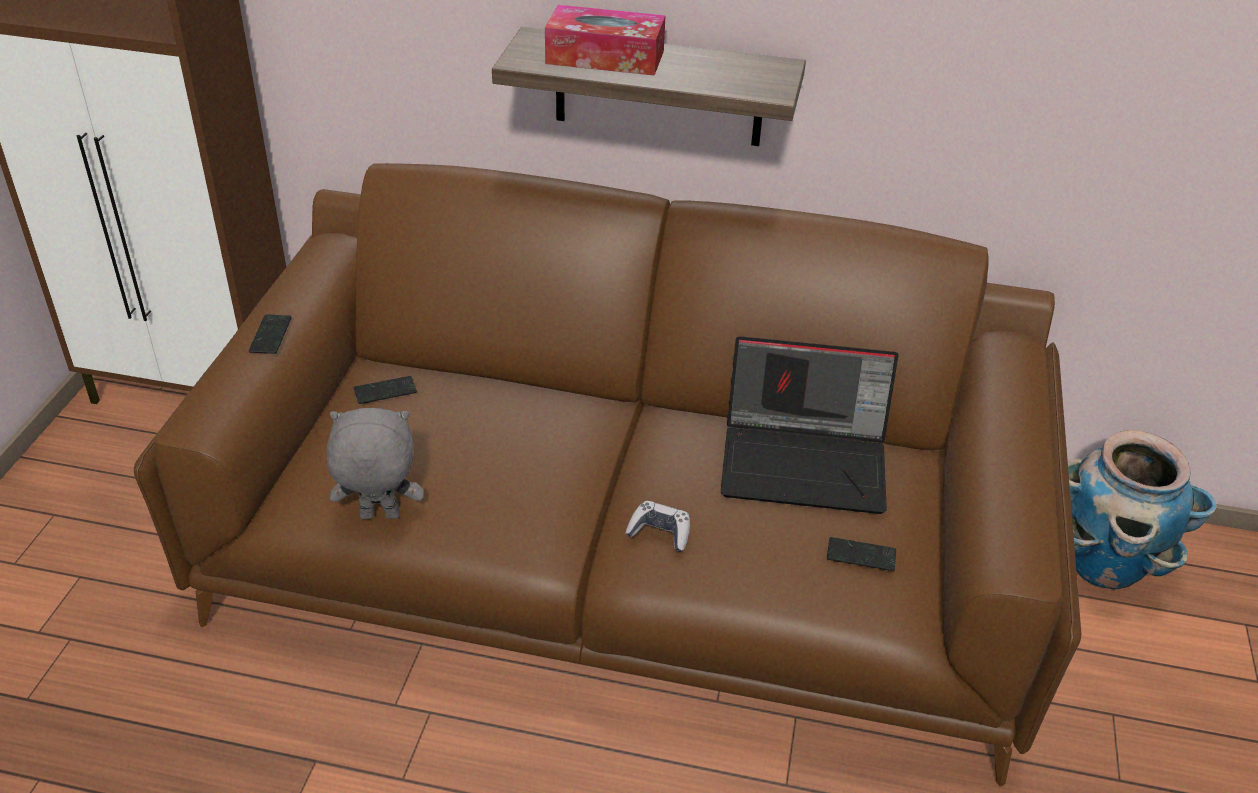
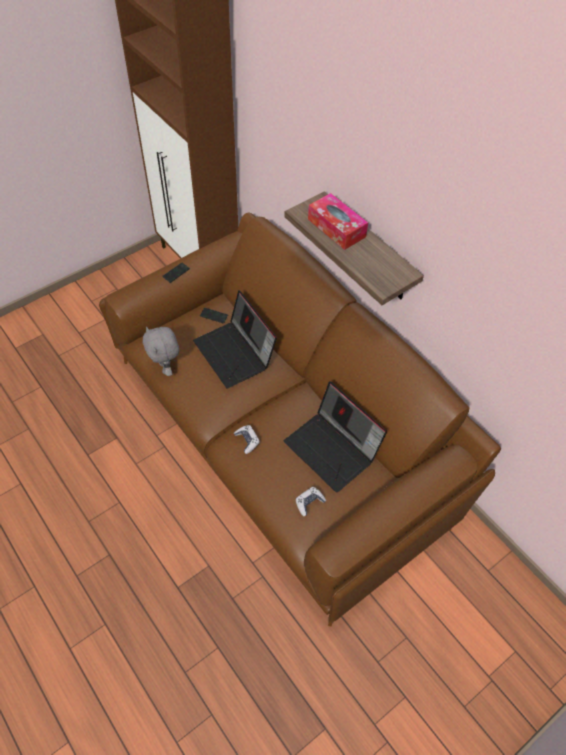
camera: 40 degrees right, 15 degrees up
(379, 517) = (166, 368): grey plush toy -> grey plush toy turned 150 degrees counterclockwise
(491, 422) = (235, 354): none -> laptop
(861, 555) = (309, 503): phone -> game controller
(1104, 564) = (481, 578): planter -> none

